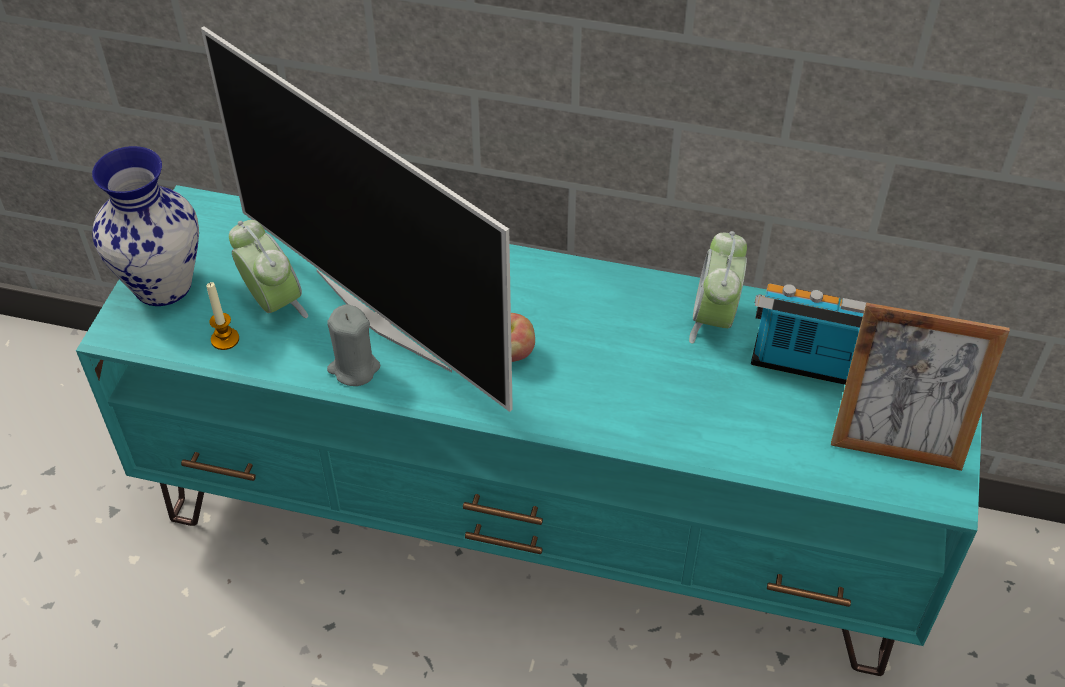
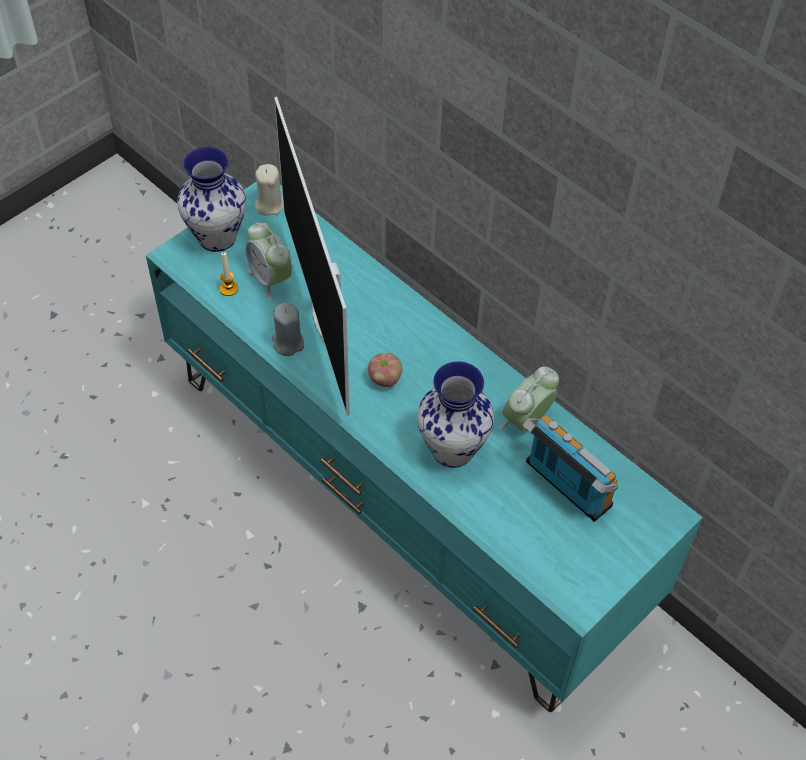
camera: 30 degrees right, 5 degrees up
(206, 218) = (269, 205): none -> beige candle
(273, 303) = (270, 279): alarm clock -> alarm clock turned 150 degrees clockwise
(655, 394) = (451, 450): none -> vase
(896, 442) = (577, 558): picture frame -> none

